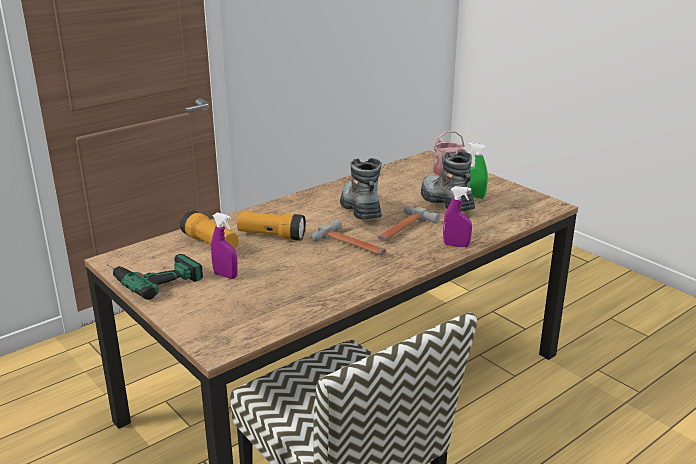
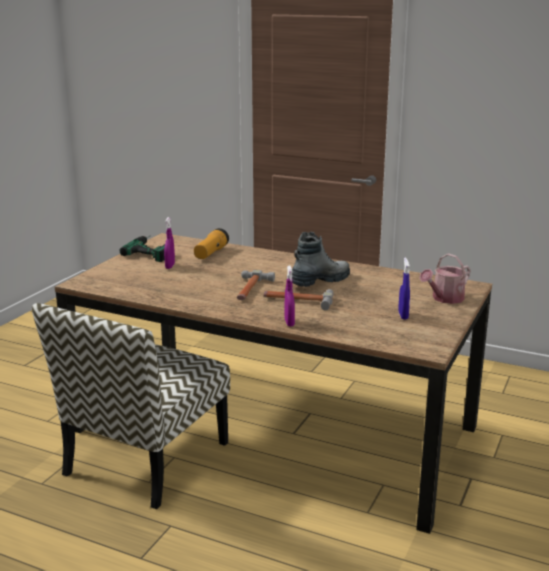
camera: 65 degrees right, 5 degrees down
(271, 236) = (240, 265): flashlight -> none
(445, 202) = (373, 307): boot -> none
(473, 196) = (403, 315): green spray bottle -> blue spray bottle

